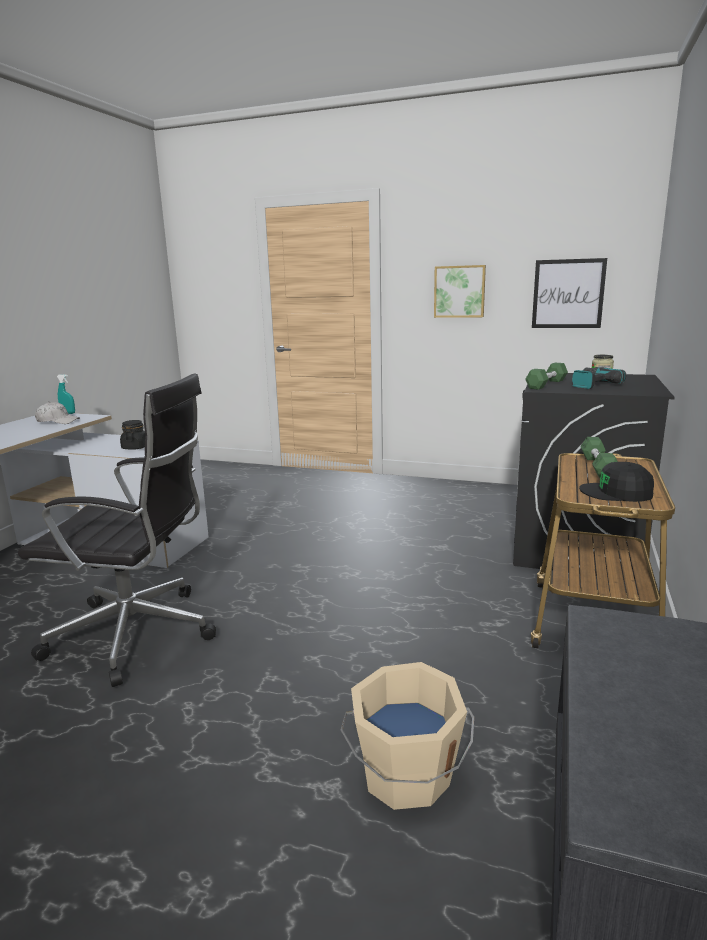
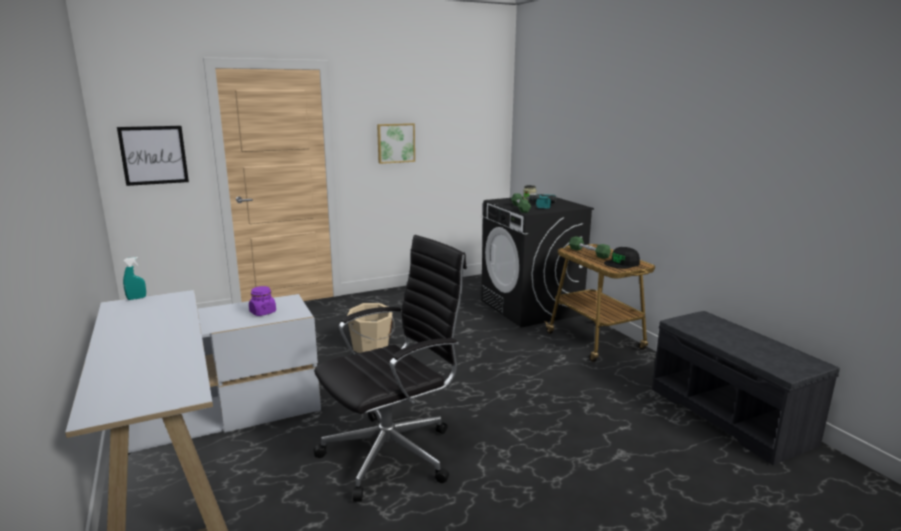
camera: 45 degrees left, 0 degrees up
(57, 421) = (158, 307): white cap -> none
(135, 447) = (262, 312): black jar -> purple jar
(406, 776) = (637, 433): beige bucket -> beige bucket (371, 347)
(568, 294) = (466, 143): picture -> picture (154, 155)

